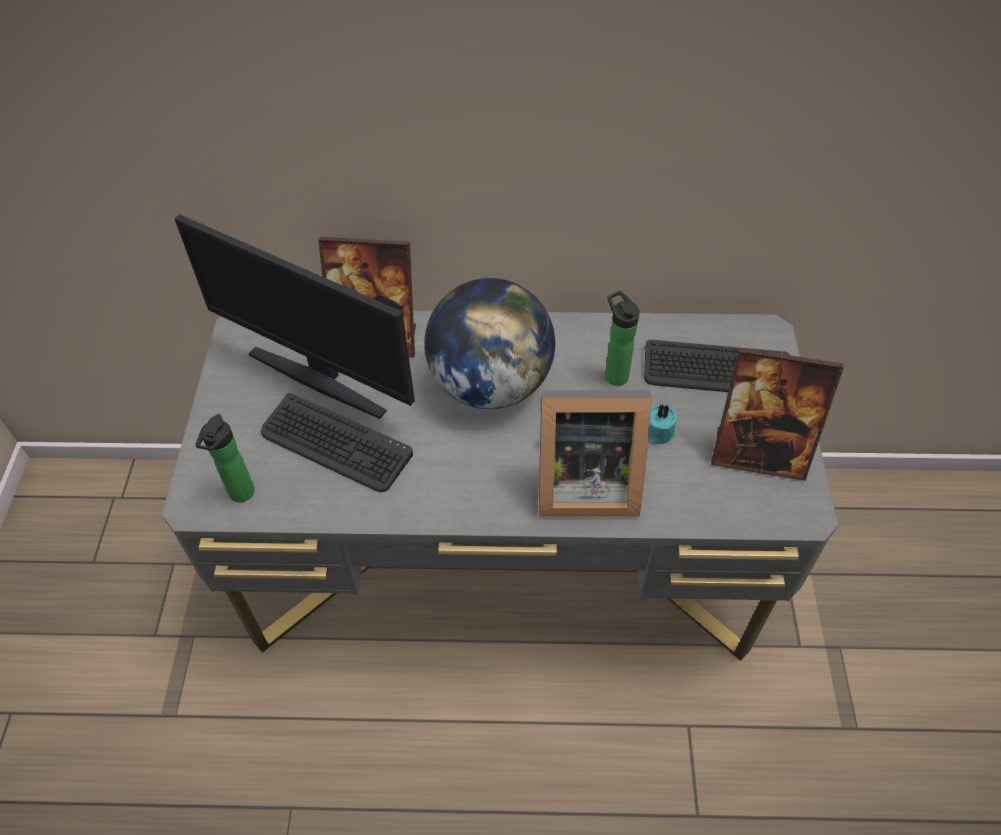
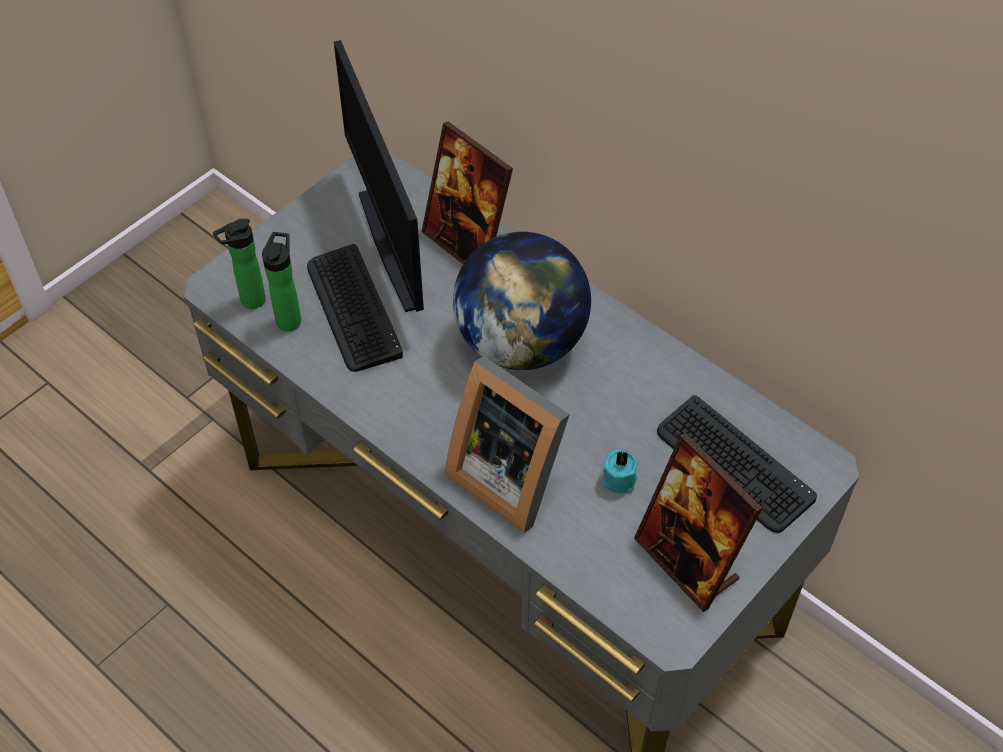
camera: 40 degrees right, 0 degrees up
(614, 374) = (636, 405): bottle -> bottle (289, 318)

